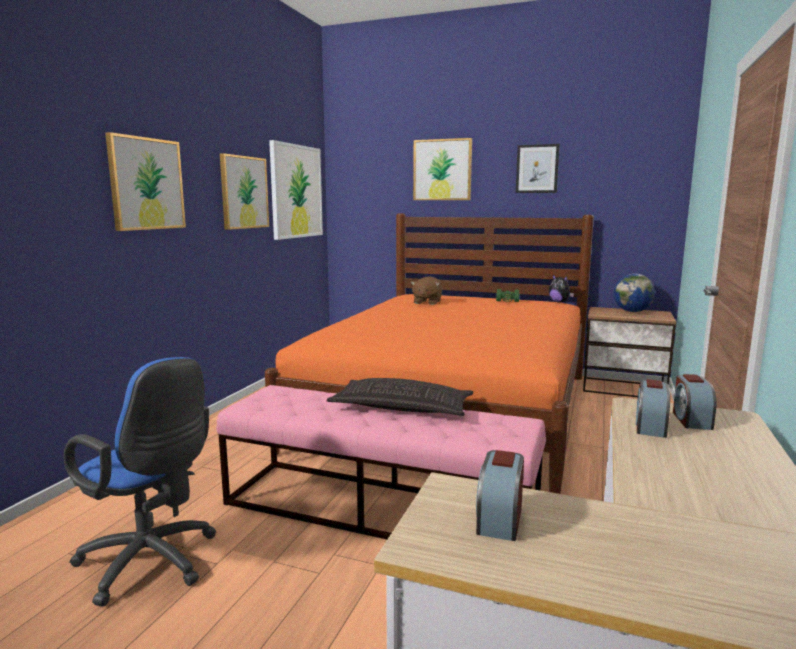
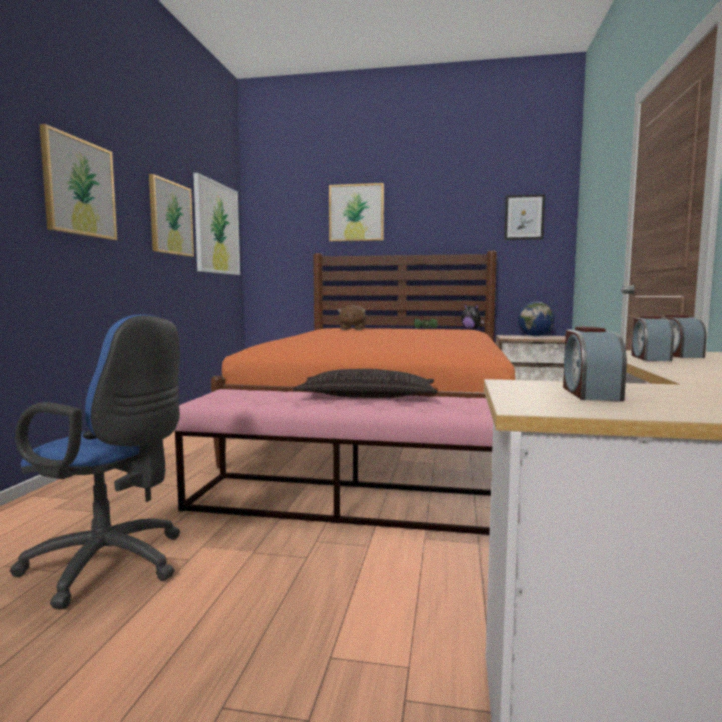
camera: 10 degrees left, 5 degrees down
(537, 169) = (444, 211): picture -> picture (524, 217)

